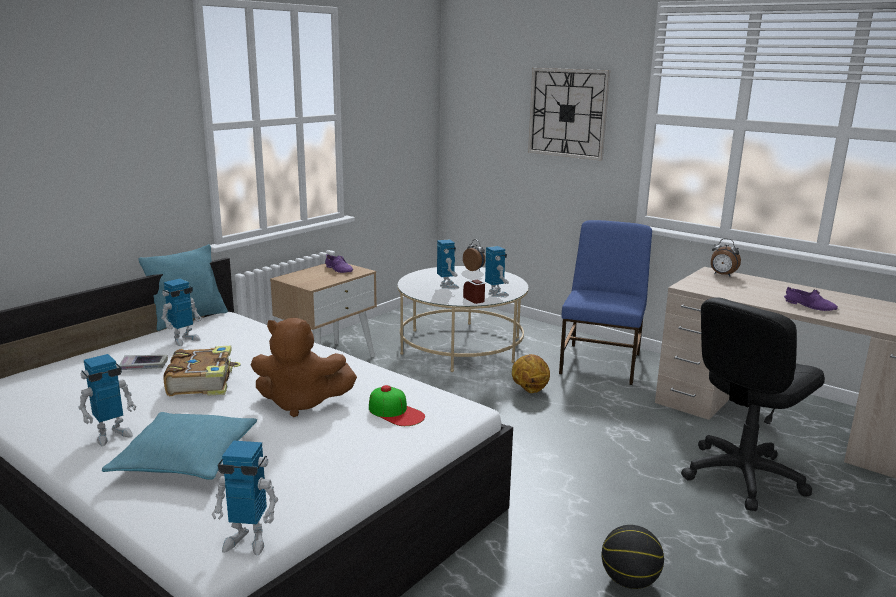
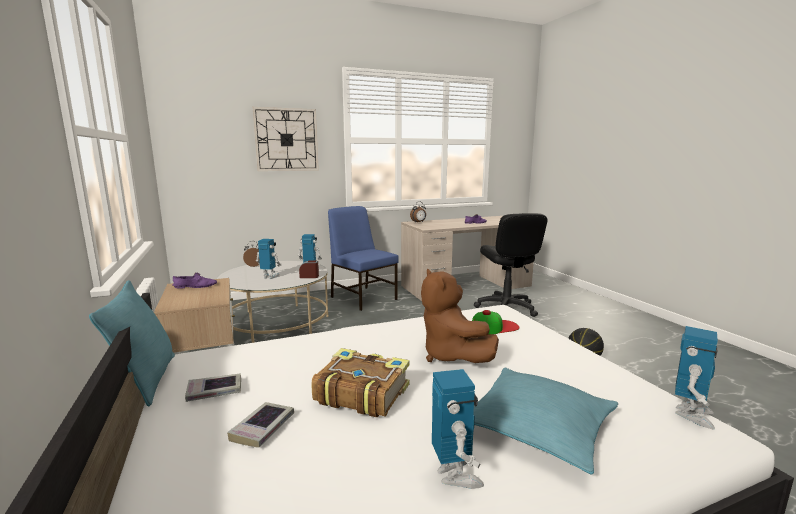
camera: 60 degrees left, 5 degrees down
(184, 340) = (214, 391): toy robot -> book
(301, 403) = (451, 356): brown plush toy -> brown plush toy turned 120 degrees clockwise
(529, 390) = (369, 323): basketball -> none

